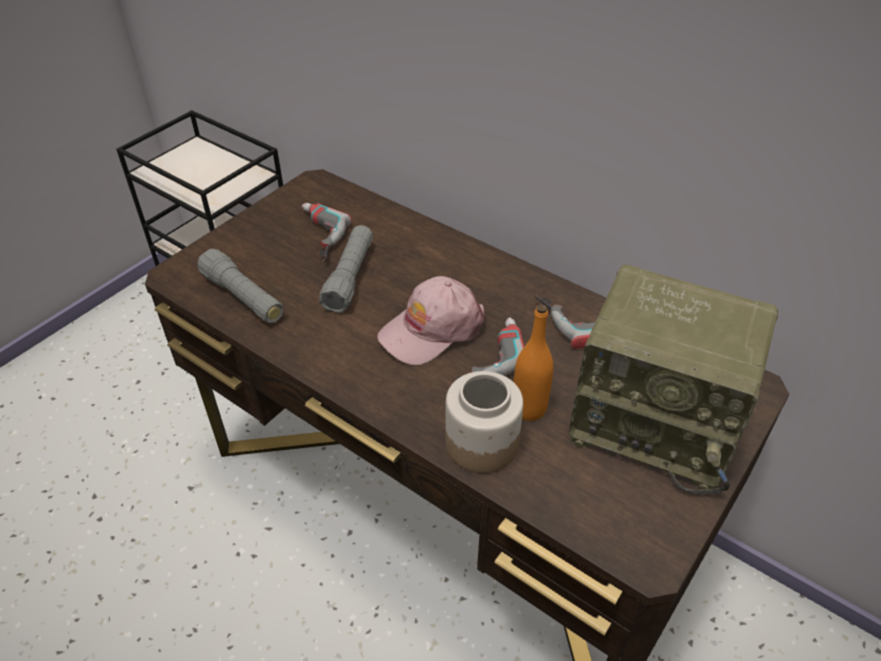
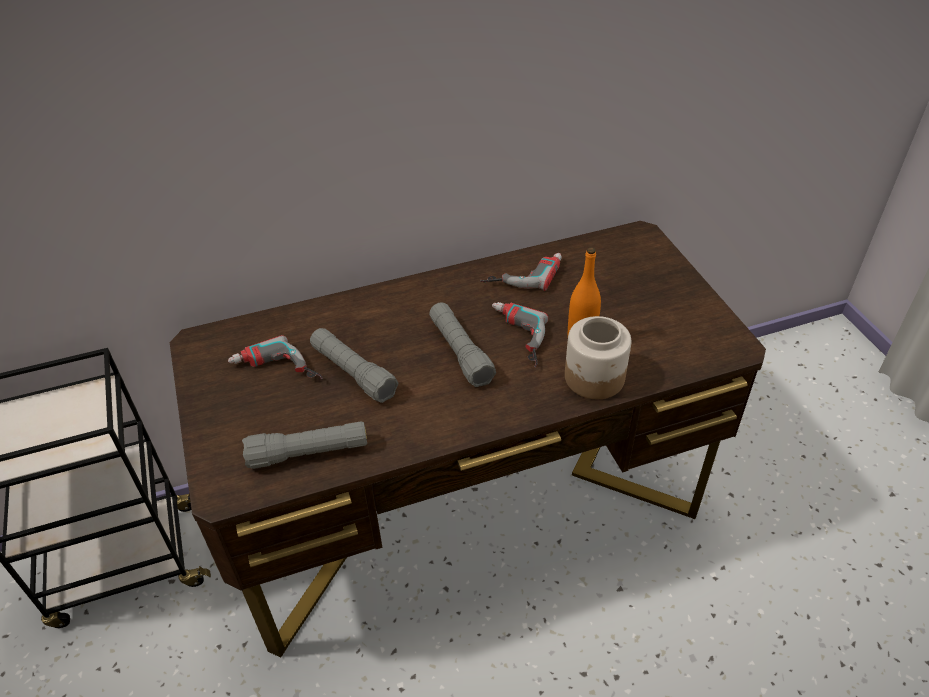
camera: 55 degrees left, 0 degrees up
(431, 329) = (460, 352): pink cap -> grey flashlight
(657, 423) = (639, 288): radio -> none

